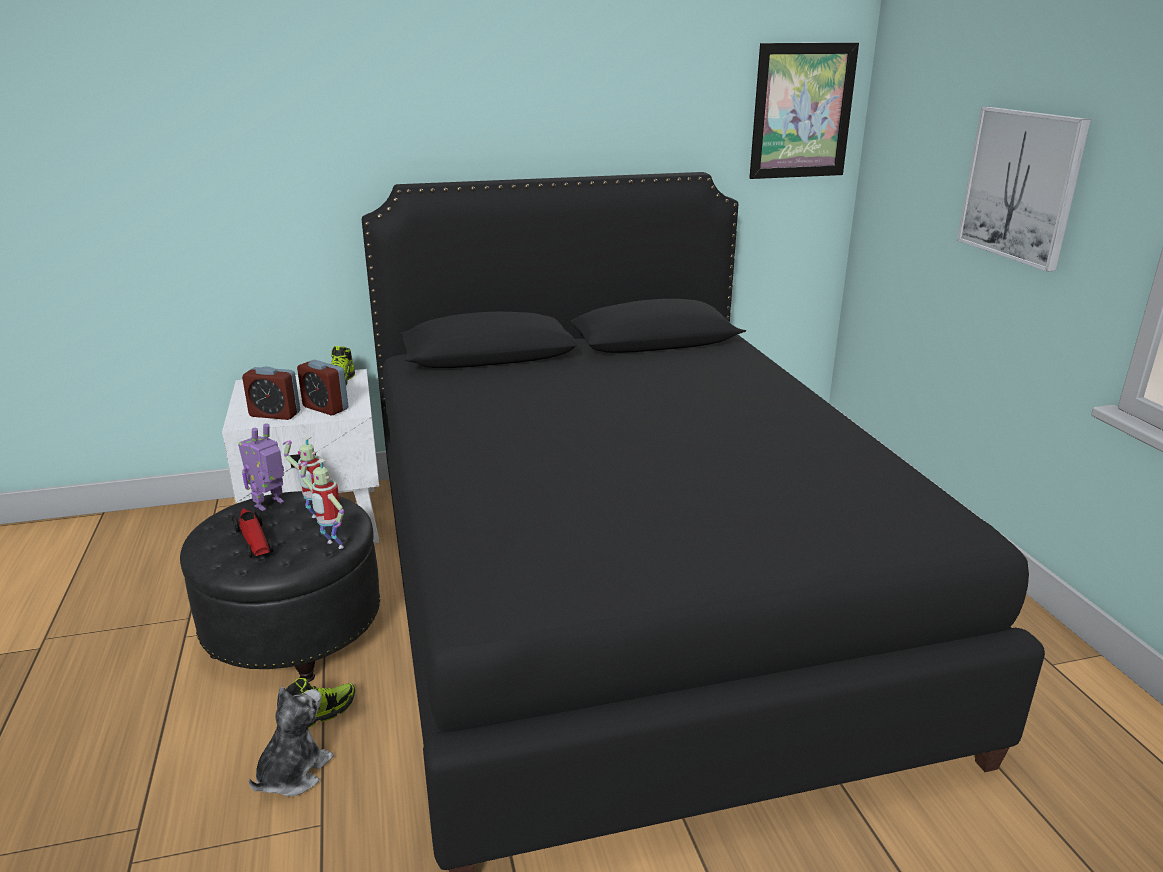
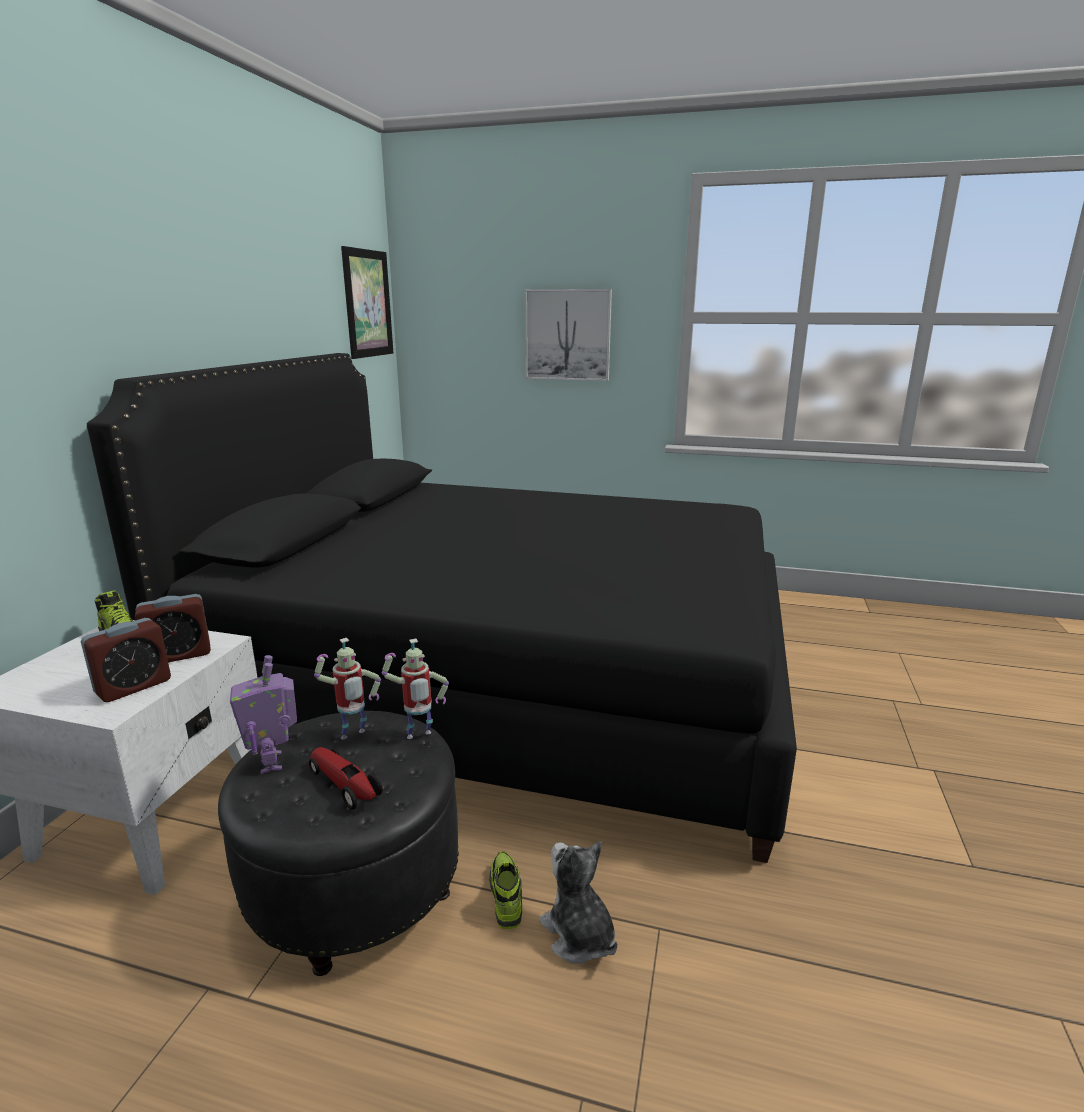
camera: 60 degrees left, 5 degrees down
(254, 540) = (345, 784): toy car -> toy car turned 135 degrees counterclockwise

